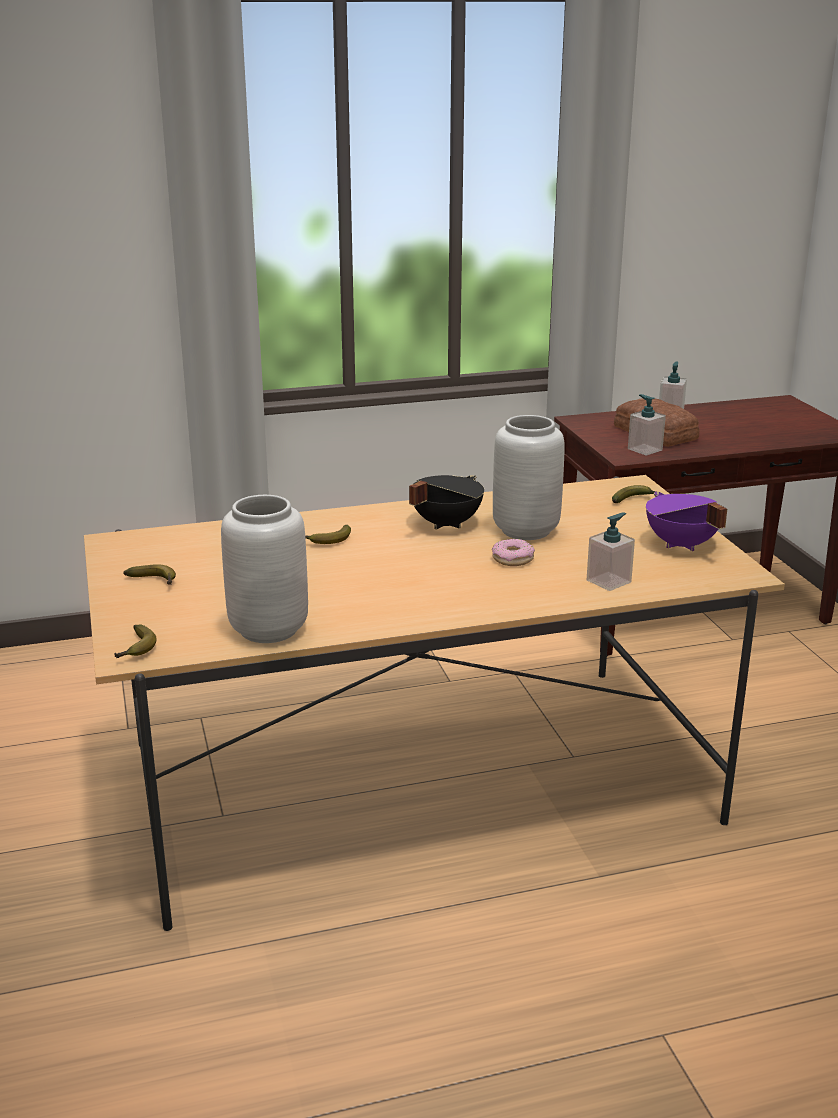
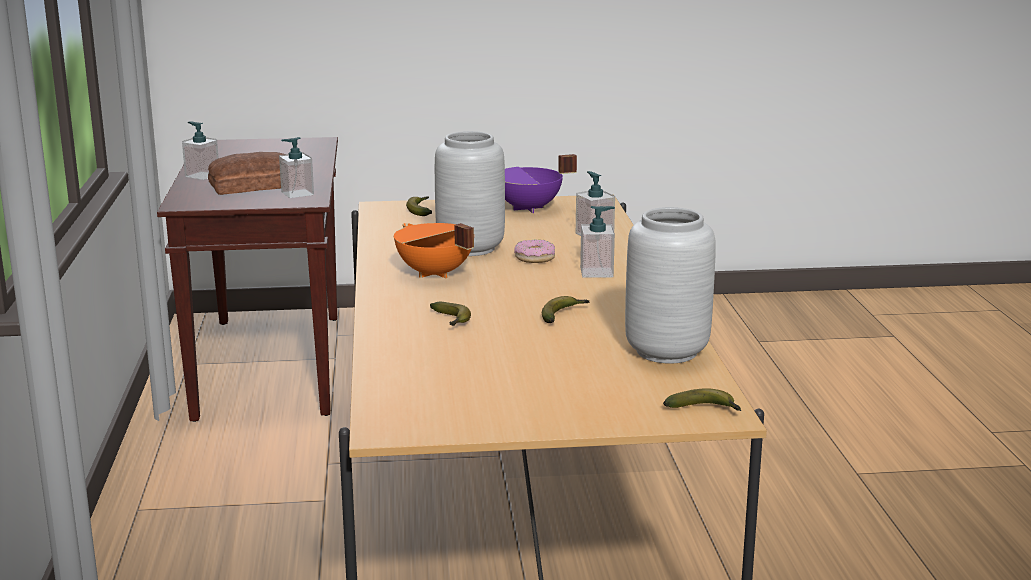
camera: 80 degrees left, 5 degrees down
(155, 581) = (528, 403): banana -> banana (563, 315)
(444, 523) = (434, 274): black cooking pot -> orange cooking pot
(482, 589) = (597, 272): none -> soap dispenser

